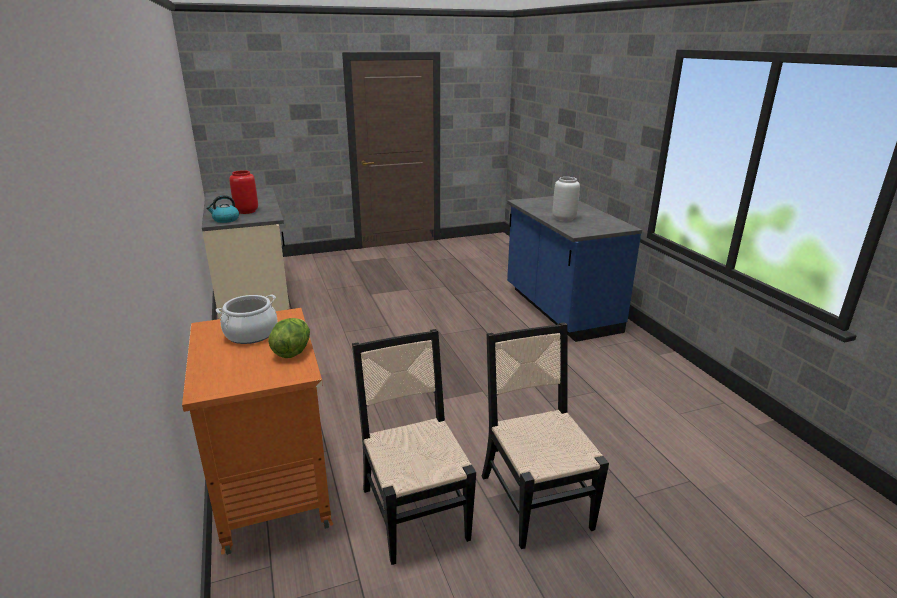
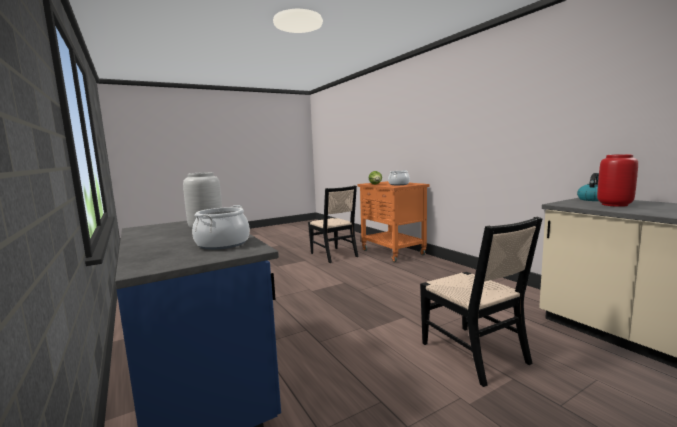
camera: 170 degrees right, 15 degrees down
(536, 501) = (284, 261): chair -> chair (473, 354)
(539, 206) = (222, 244): none -> cooking pot

